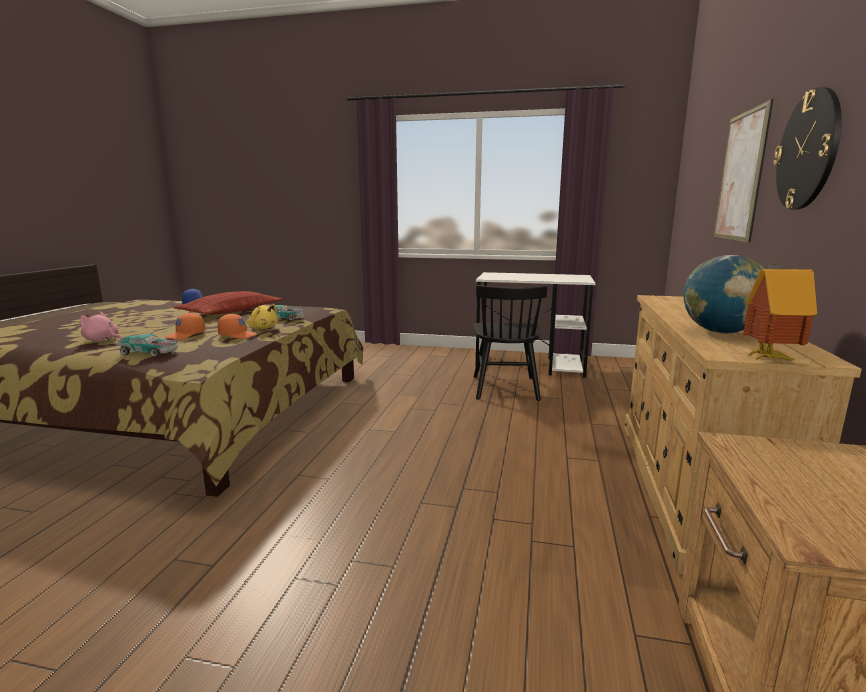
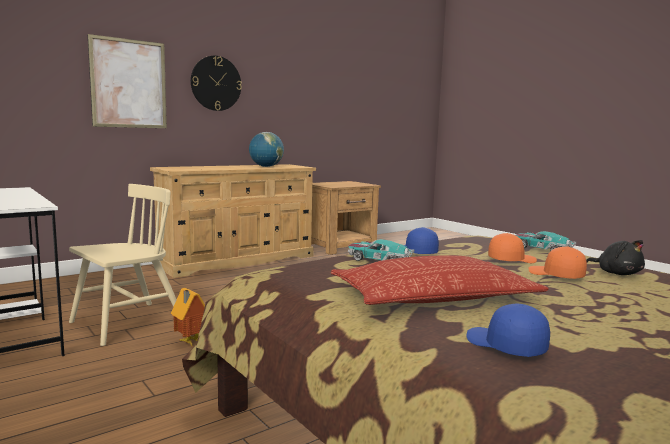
camera: 140 degrees left, 5 degrees down
(102, 340) = (617, 273): pink plush toy -> black plush toy
(238, 335) = (451, 249): orange cap -> orange cap (555, 275)
(263, 328) = (417, 252): yellow plush toy -> blue cap
(505, 388) = (127, 323): black chair -> beige chair
(768, 358) = (298, 166): toy house -> toy house (189, 343)

